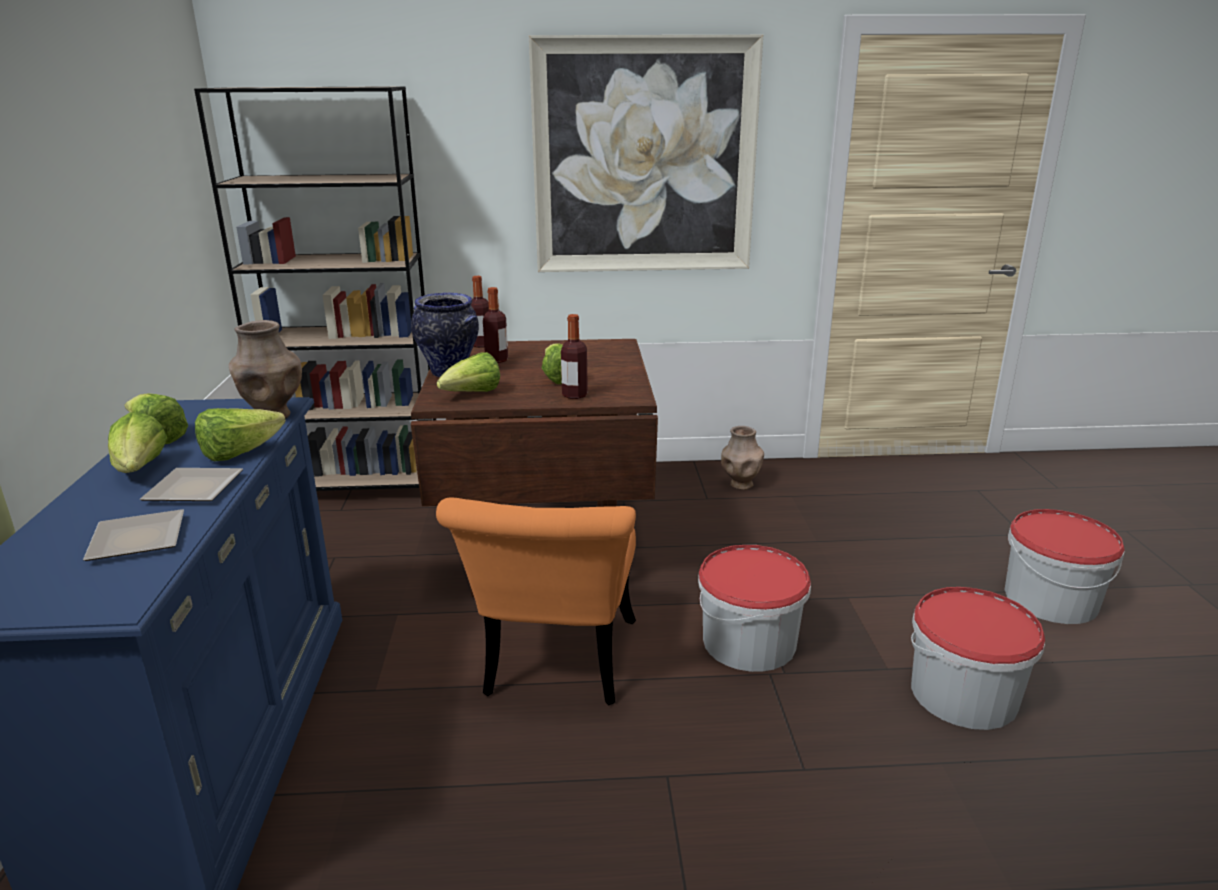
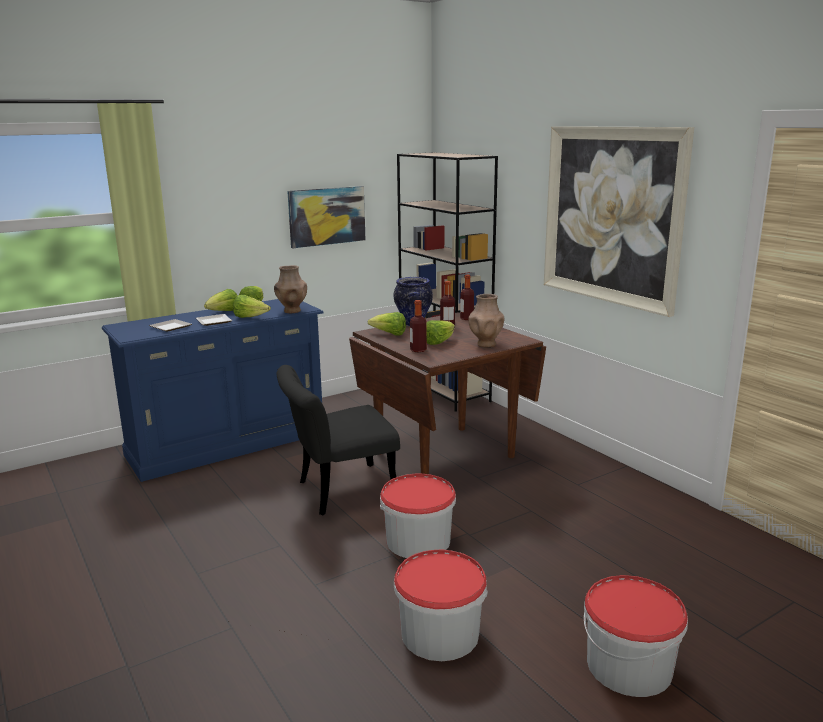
camera: 60 degrees right, 5 degrees down
(133, 223) = (326, 216): none -> picture
(555, 667) = (339, 492): orange chair -> black chair
(740, 485) = (617, 491): brown vase -> brown vase (486, 344)

